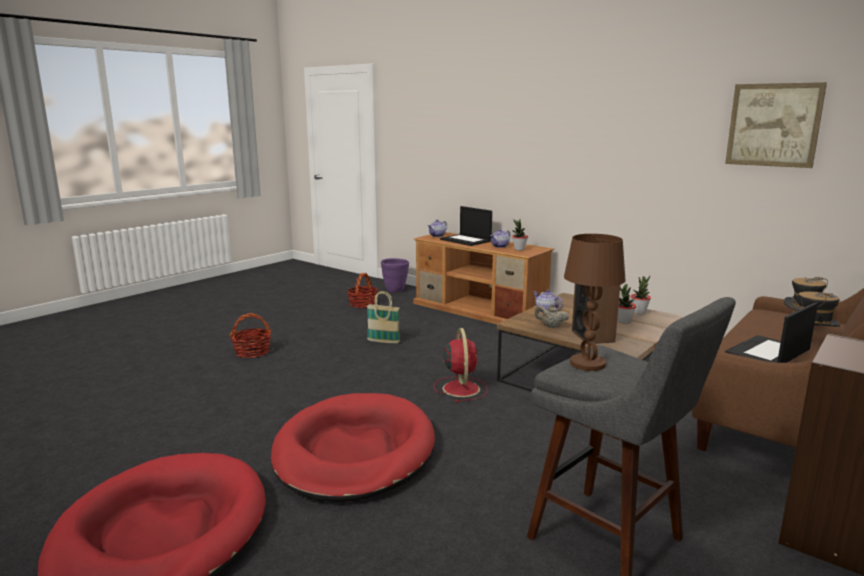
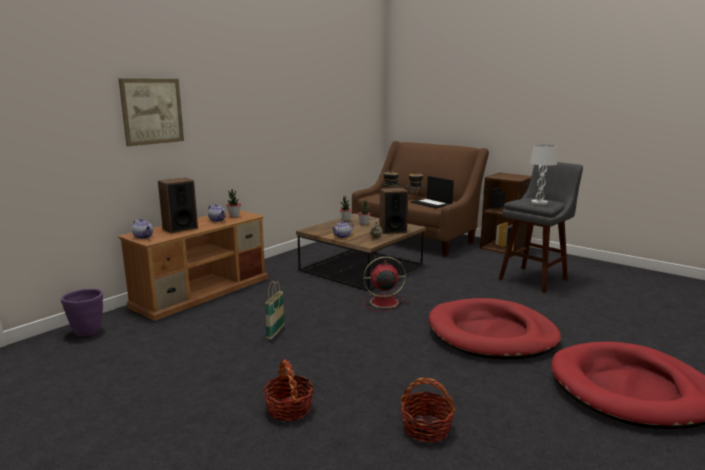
camera: 90 degrees left, 0 degrees up
(363, 304) = (134, 349): basket -> basket (426, 428)
(466, 240) = (180, 228): laptop -> speaker
(587, 363) = (539, 203): brown table lamp -> white table lamp
(773, 125) = (332, 97): picture -> picture (152, 111)

